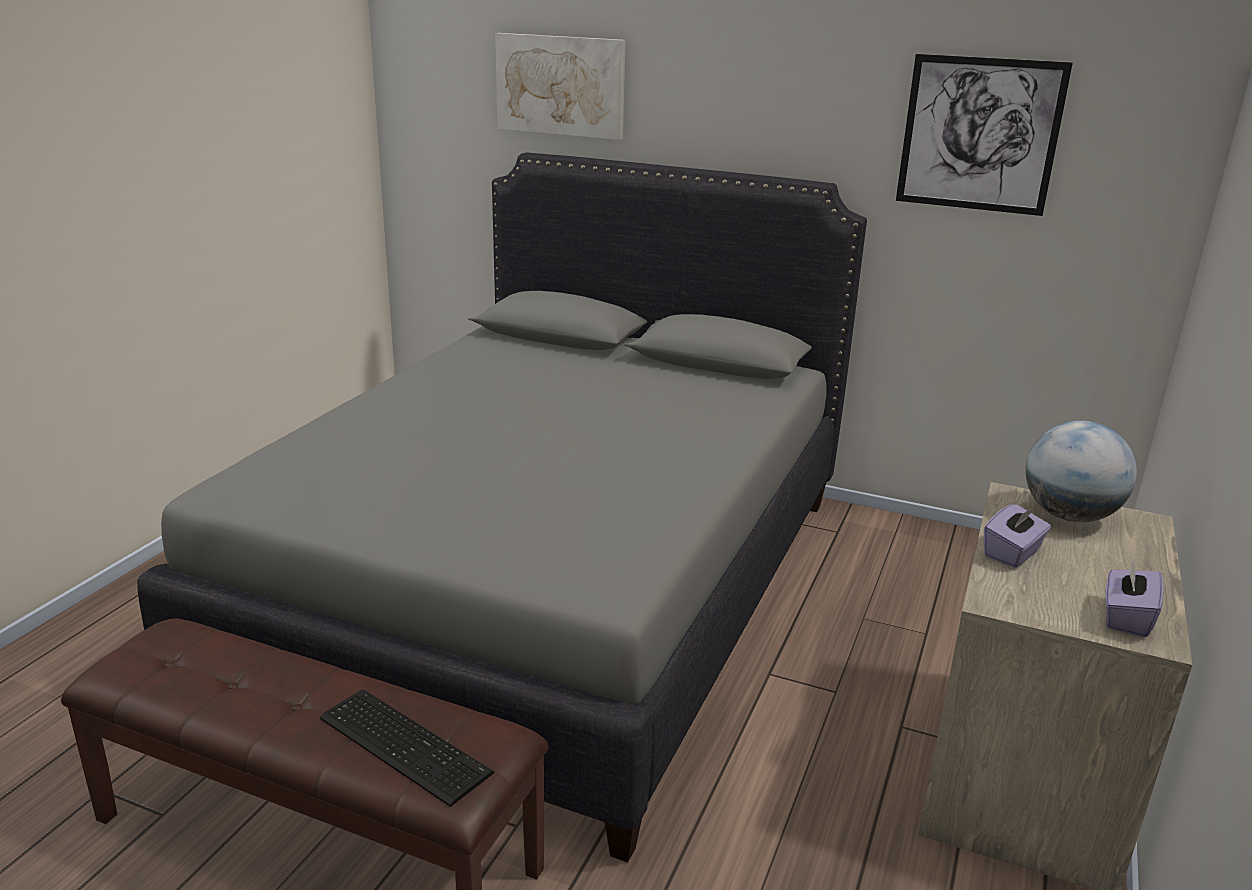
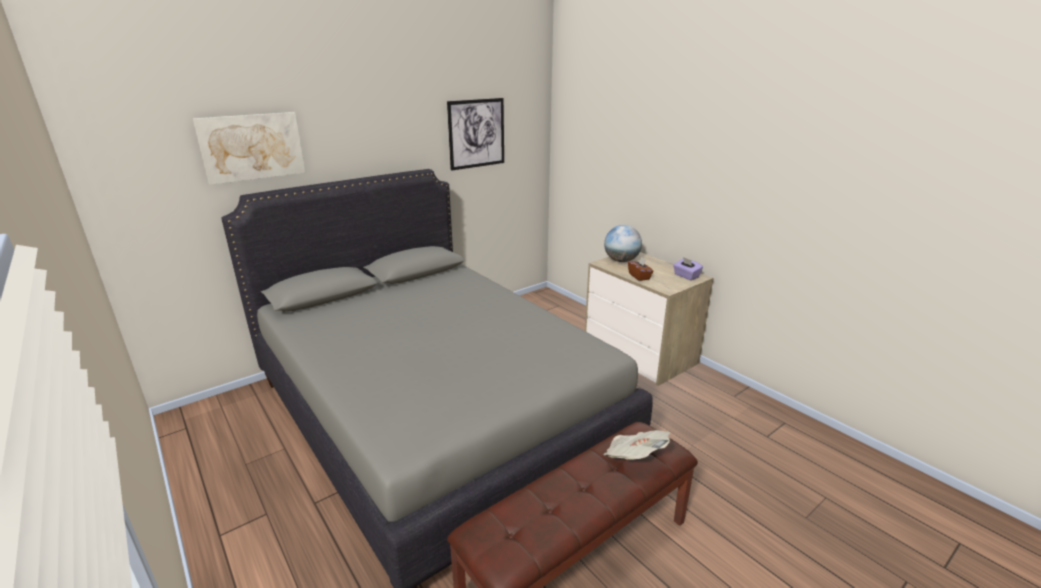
camera: 60 degrees left, 0 degrees up
(405, 742) = (634, 457): keyboard -> newspaper
(1012, 553) = (639, 276): purple tissue box -> brown tissue box

